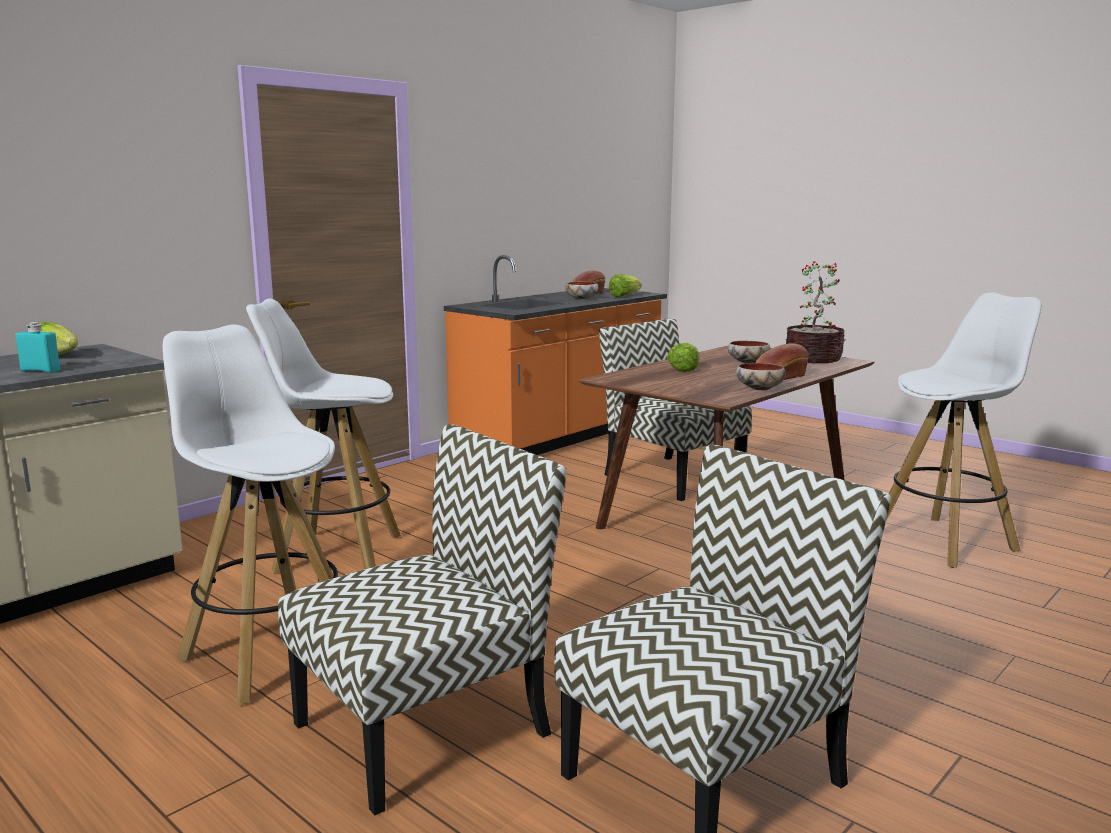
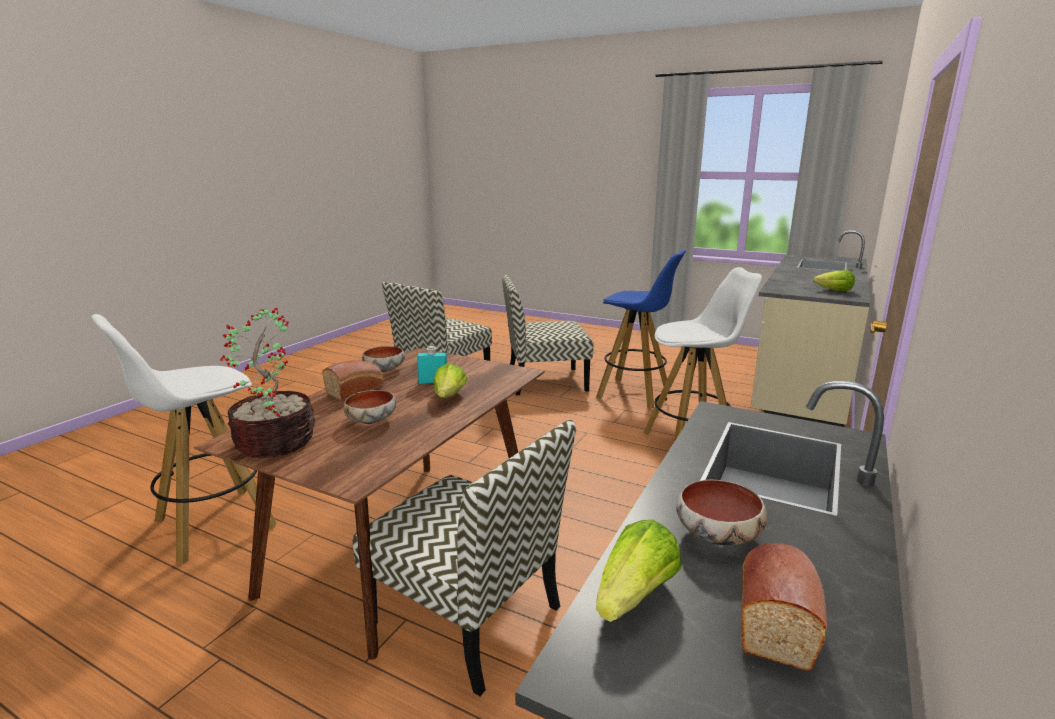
camera: 165 degrees right, 5 degrees up
(40, 370) = (792, 282): turquoise bottle -> turquoise bottle (433, 382)
(270, 654) = (635, 393): white stool -> blue stool
(425, 726) = (545, 381): chair -> chair turned 45 degrees clockwise

